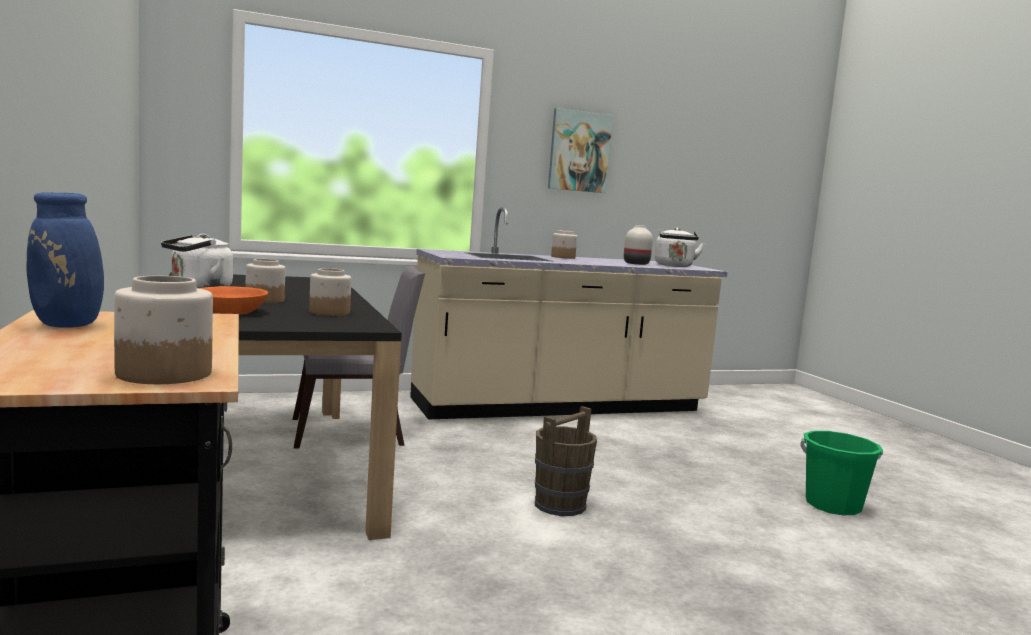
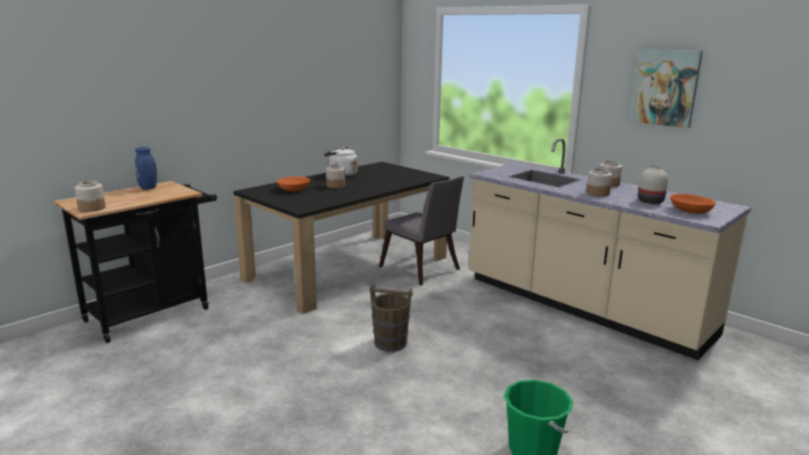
camera: 65 degrees right, 10 degrees up
(329, 312) = (325, 197): jar -> jar (597, 193)
(674, 266) = (690, 211): white kettle -> orange bowl

